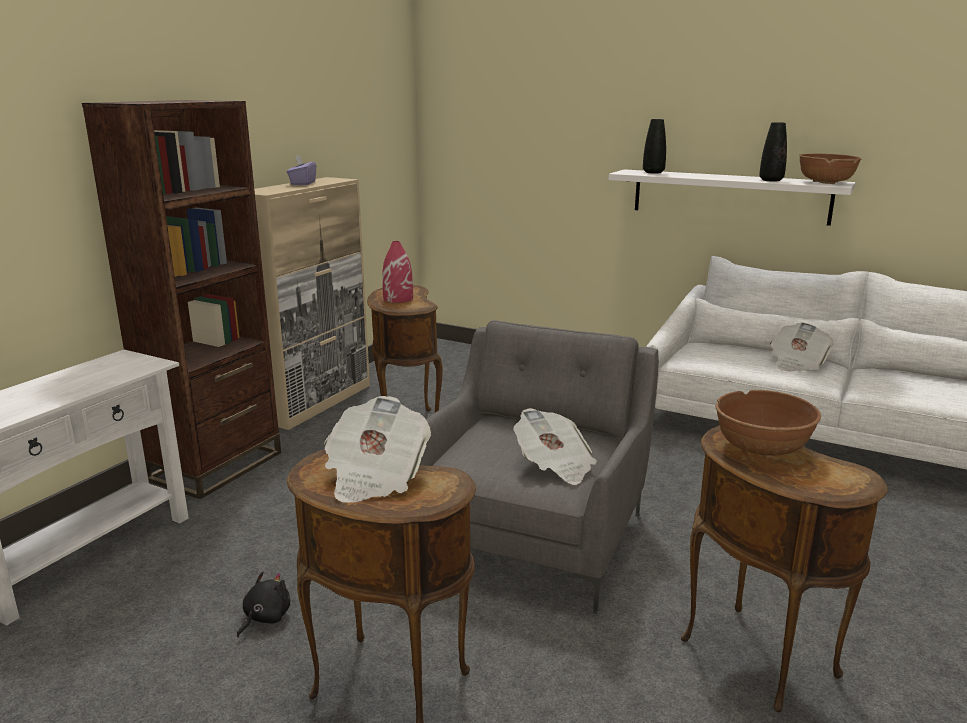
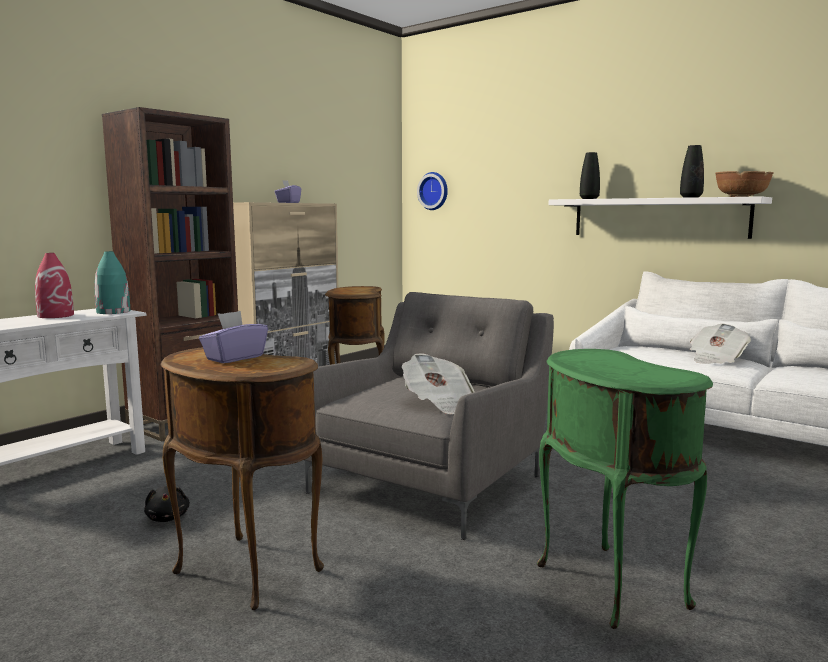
camera: 10 degrees right, 10 degrees down
(136, 364) = (113, 312): none -> turquoise vase
(265, 618) = (168, 518): black plush toy -> black plush toy turned 120 degrees clockwise
(375, 476) = (234, 358): newspaper -> purple tissue box
(398, 298) = (351, 290): red vase -> red vase (56, 315)
(460, 147) = (434, 191): none -> wall clock
(754, 659) = (606, 586): brown side table -> green side table
(761, 448) = (601, 360): brown bowl -> none

